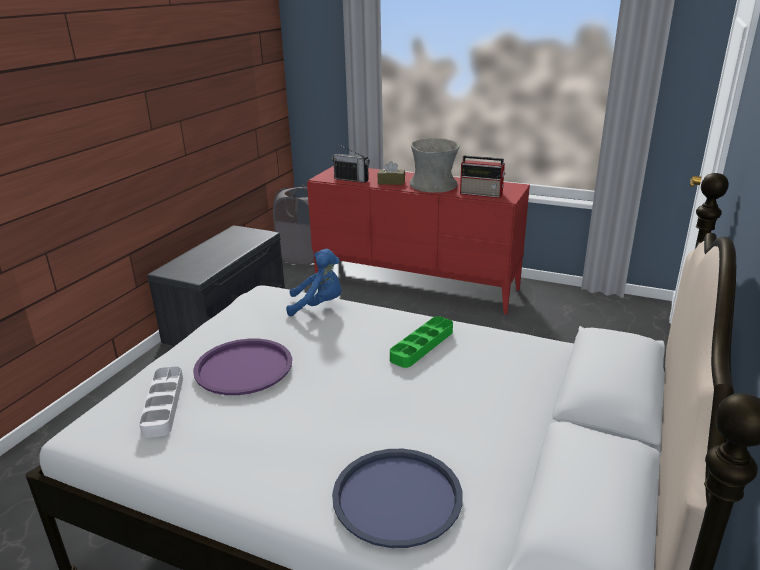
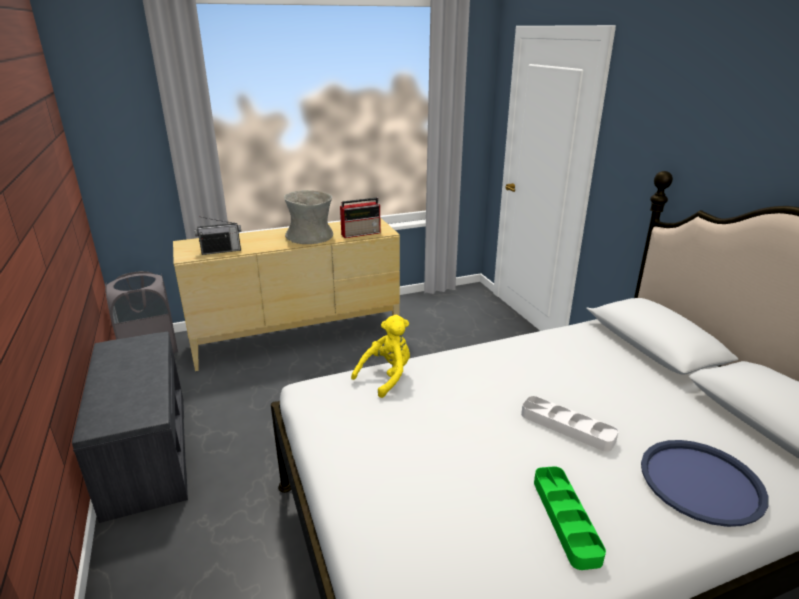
camera: 45 degrees left, 0 degrees up
(163, 404) = (431, 546): white tray -> white tray (567, 427)
(243, 367) = (431, 464): purple tray -> none
(318, 305) = (387, 376): blue plush toy -> yellow plush toy
(391, 182) = (266, 243): brown tissue box -> none
(416, 284) = (298, 336): red dresser -> beige dresser
(422, 345) = (515, 369): green tray -> green tray (565, 519)

